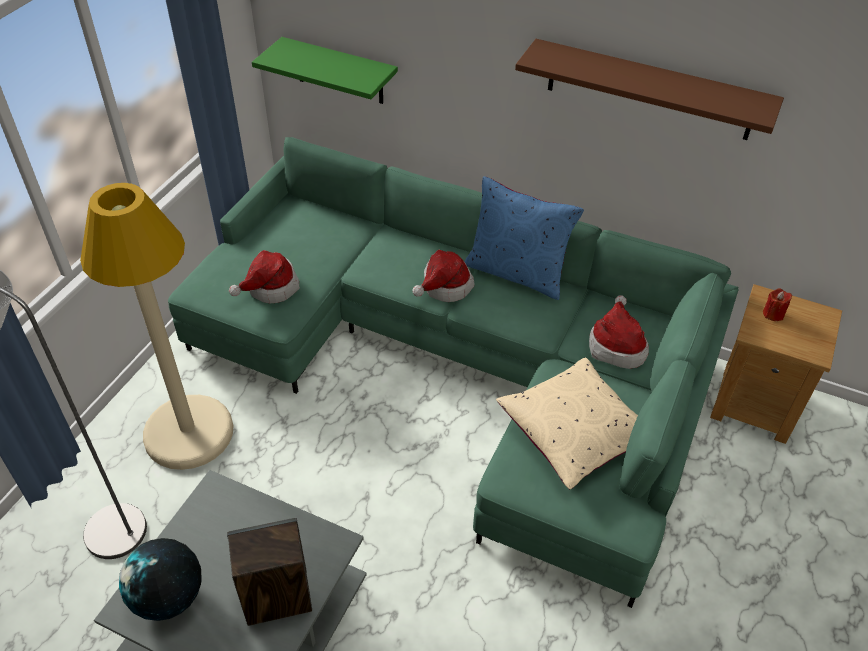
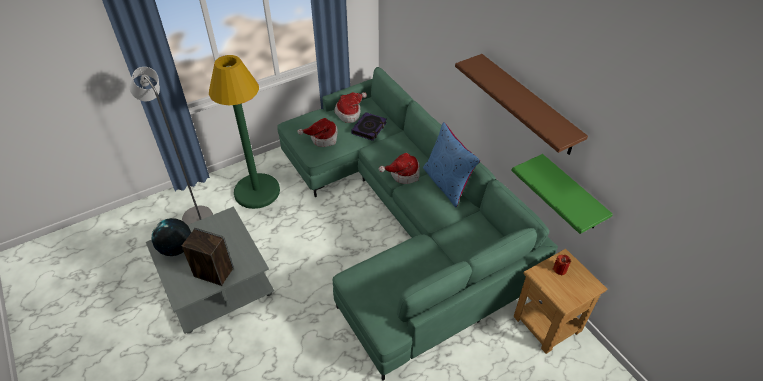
camera: 35 degrees right, 0 degrees up
(188, 432) = (257, 191): beige floor lamp -> green floor lamp
(331, 241) = (369, 128): none -> book
(339, 71) = (405, 40): green shelf -> green shelf (572, 193)
(574, 432) = (401, 274): beige pillow -> none
(616, 345) = (464, 245): hat -> hat (350, 113)

